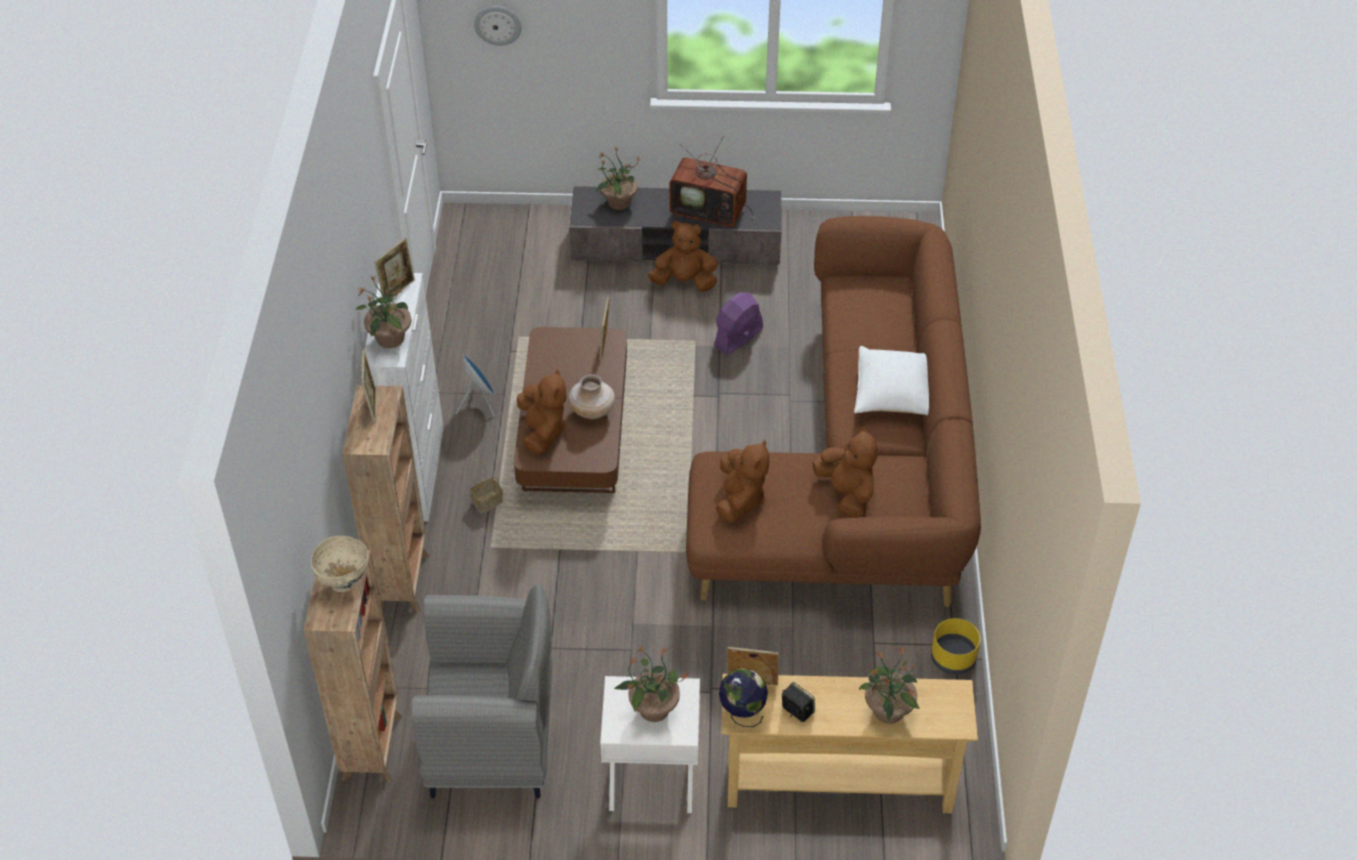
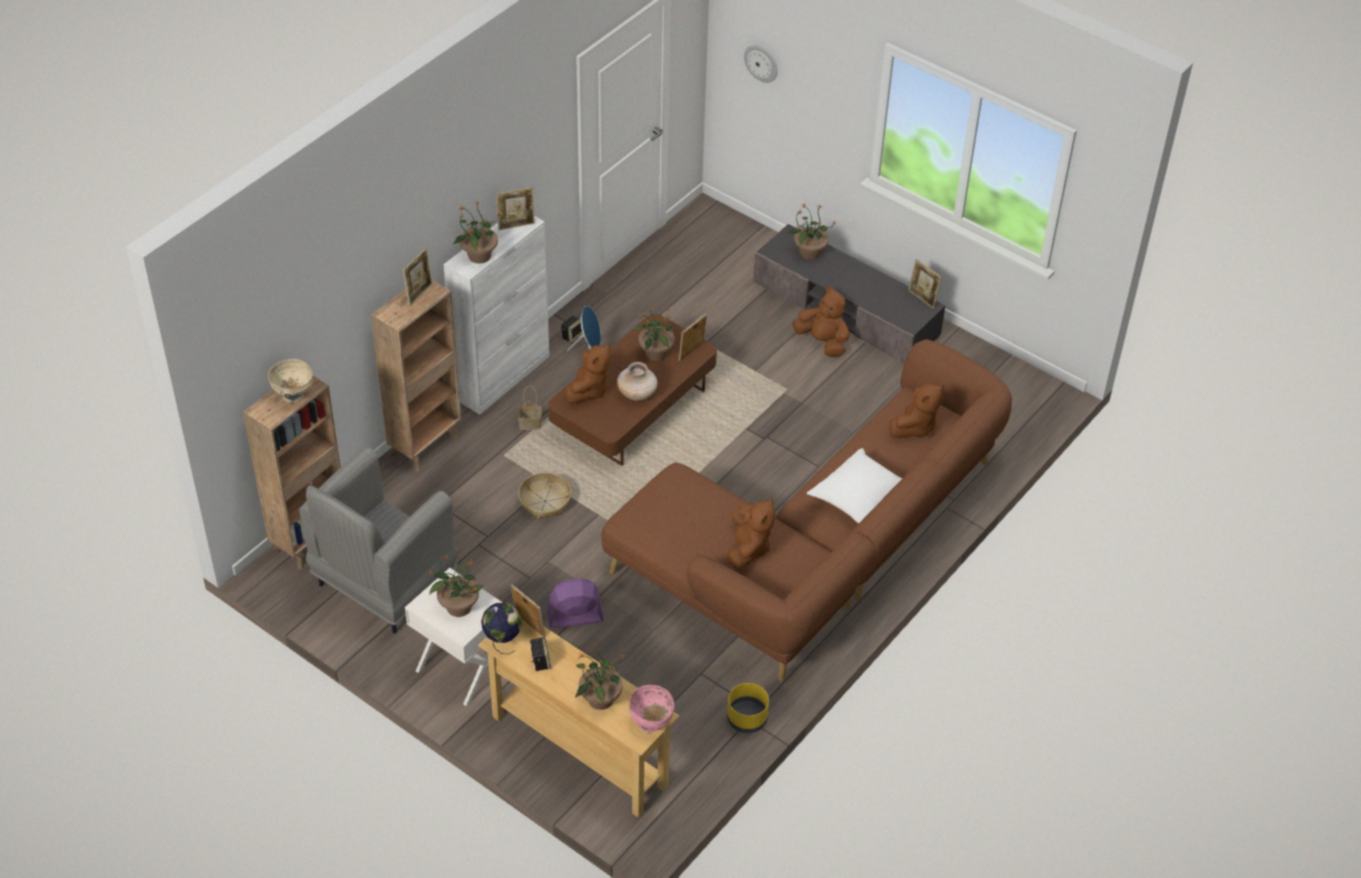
camera: 35 degrees right, 0 degrees up
(447, 397) = (572, 336): none -> speaker
(493, 744) = (384, 584): grey armchair -> grey armchair turned 90 degrees clockwise
(572, 365) = (655, 353): none -> potted plant
(574, 568) = (545, 501): none -> basket
(711, 211) = (873, 294): television -> none
(738, 337) = (822, 404): purple fan -> purple fan (575, 617)
(740, 499) = (668, 509): brown plush toy -> brown plush toy (915, 427)
(757, 194) = (922, 299): none -> picture frame
(956, 703) = (651, 723): none -> pink bowl

